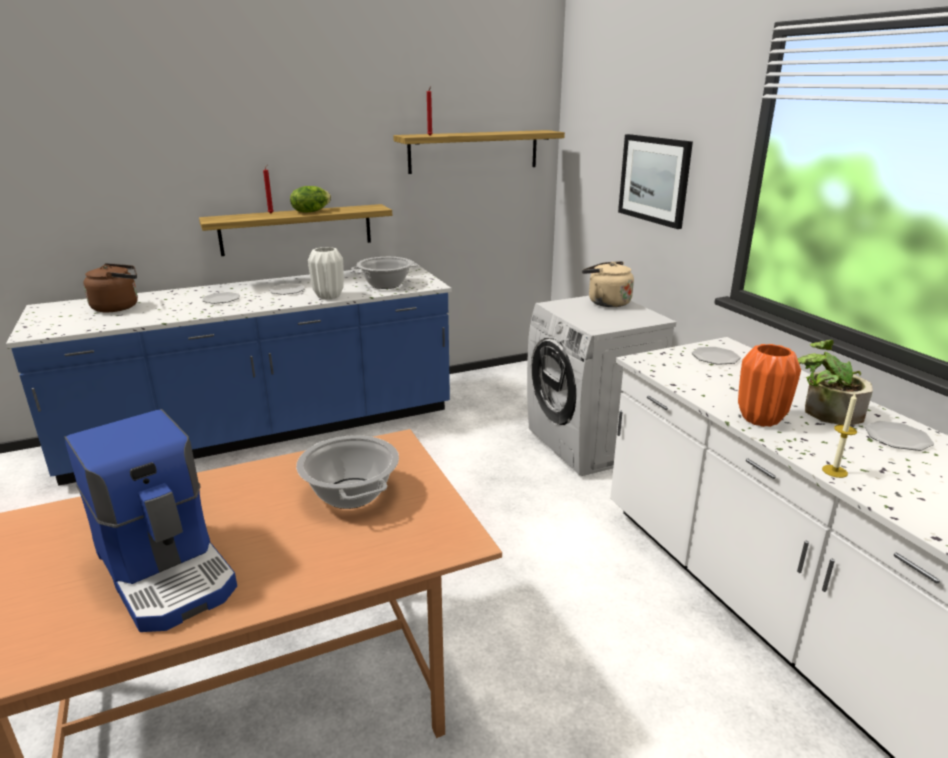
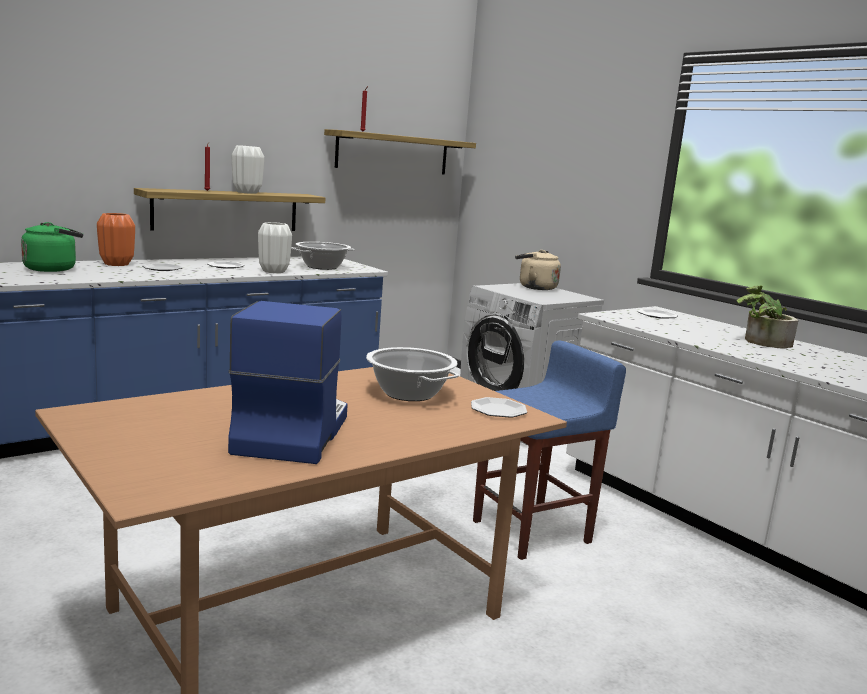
camera: 15 degrees left, 10 degrees down
(119, 307) = (53, 269): brown kettle -> green kettle
(168, 570) = (290, 433): coffee machine -> coffee machine turned 120 degrees counterclockwise
(311, 211) = (246, 192): lettuce -> white vase
(537, 605) = (533, 531): none -> blue stool
(654, 179) = (571, 181): picture -> none
(760, 419) = (719, 345): orange vase -> orange vase (117, 264)
(834, 471) = (792, 367): candle -> none
(898, 438) = (821, 354): plate -> plate (498, 410)

